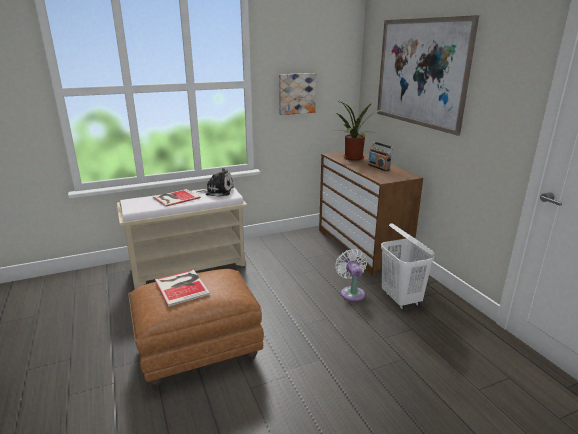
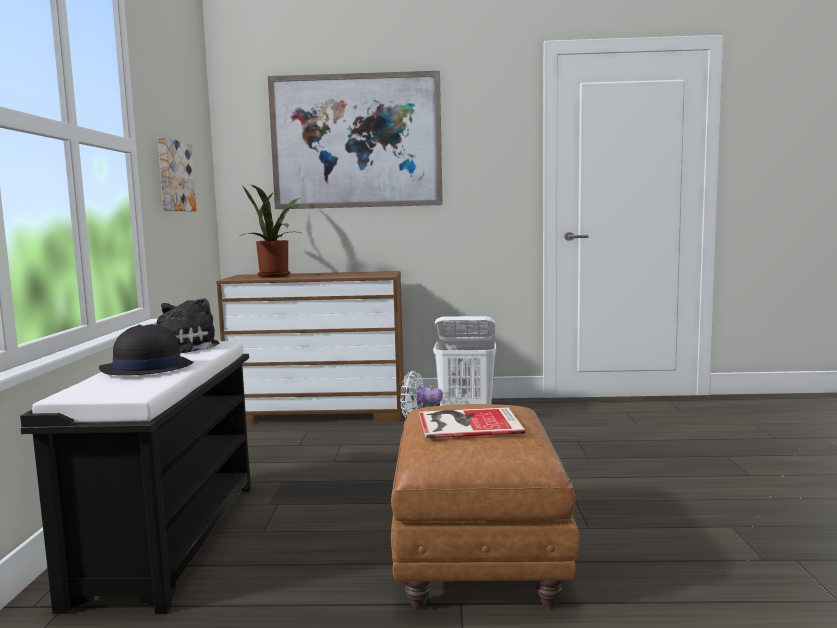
camera: 65 degrees left, 15 degrees down
(175, 198) = (147, 368): book -> black hat
(189, 266) = (170, 538): beige bench -> black bench
(379, 167) = (334, 274): radio -> none

